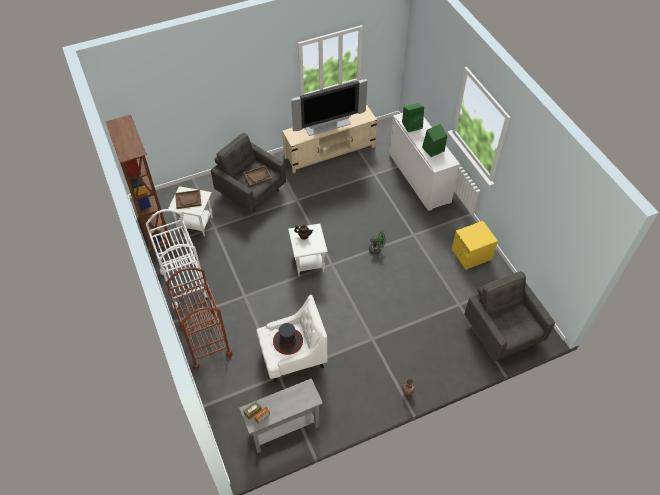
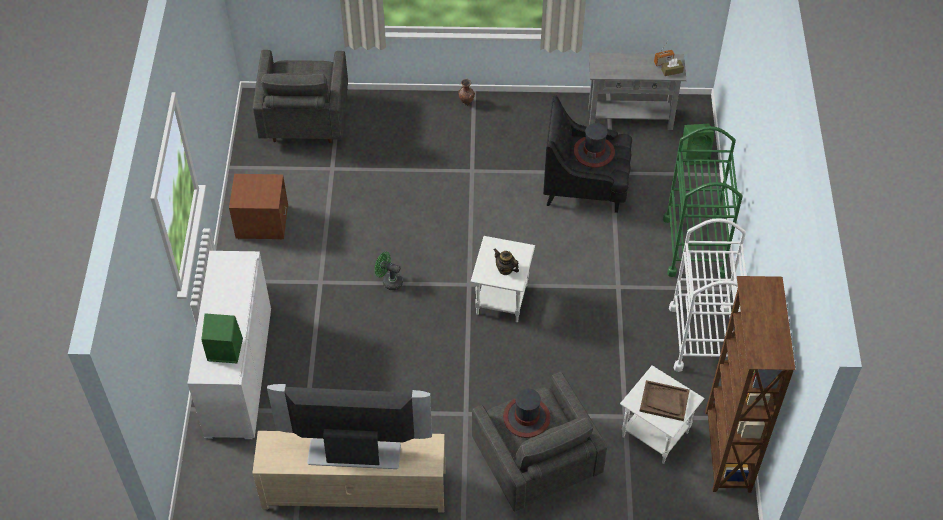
camera: 155 degrees left, 0 degrees up
(205, 341) = (694, 246): brown cart -> green cart
(257, 176) = (526, 418): brown tray -> hat
(292, 357) = (585, 187): white armchair -> black armchair
(432, 149) = (229, 290): green speaker -> green speaker (695, 155)
(471, 255) = (262, 222): yellow nightstand -> brown nightstand

